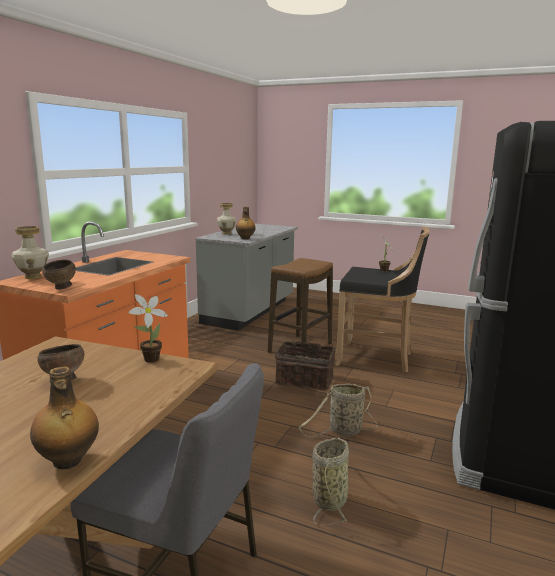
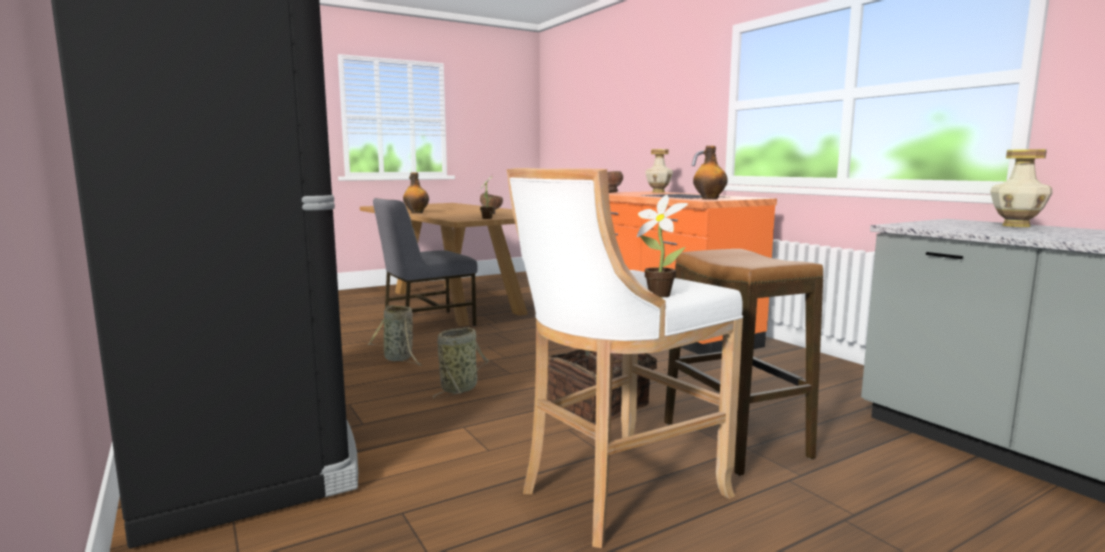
camera: 125 degrees right, 5 degrees down
(245, 238) = (930, 226): bottle -> bottle (709, 199)
(377, 358) = (615, 493): black stool -> white stool

